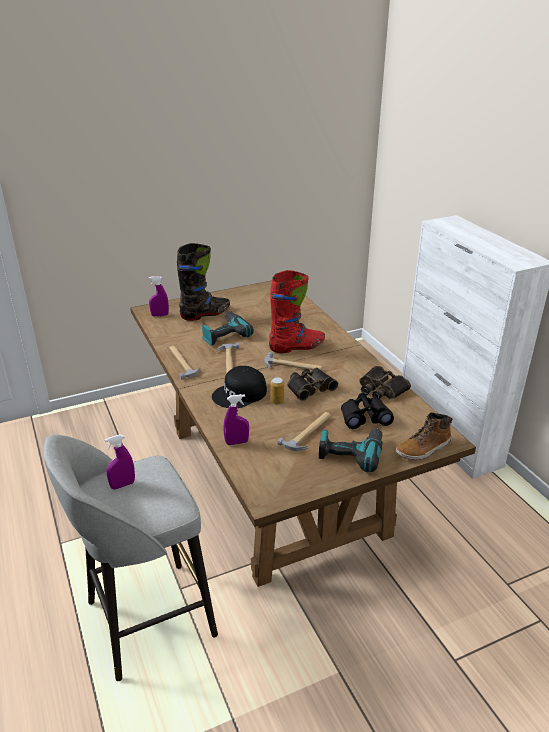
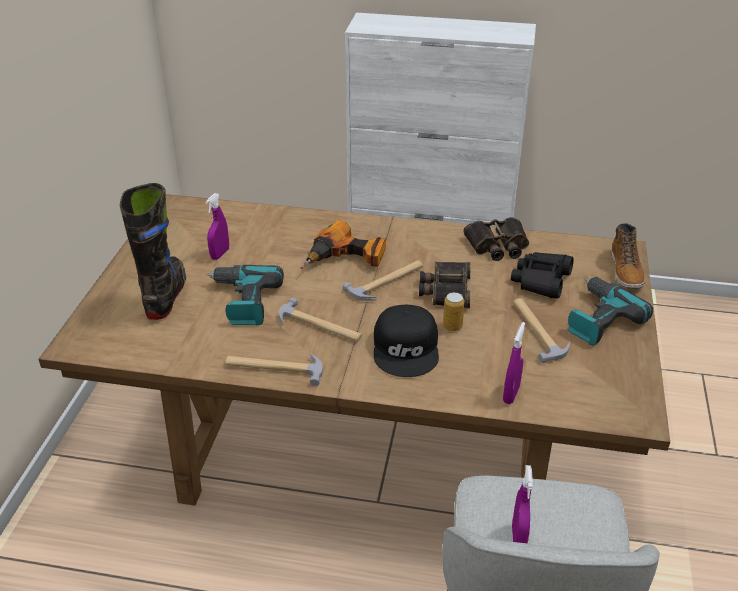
camera: 55 degrees left, 5 degrees up
(160, 315) = (109, 338): purple spray bottle -> purple spray bottle (220, 254)
(297, 347) = (346, 260): red boot -> power drill

